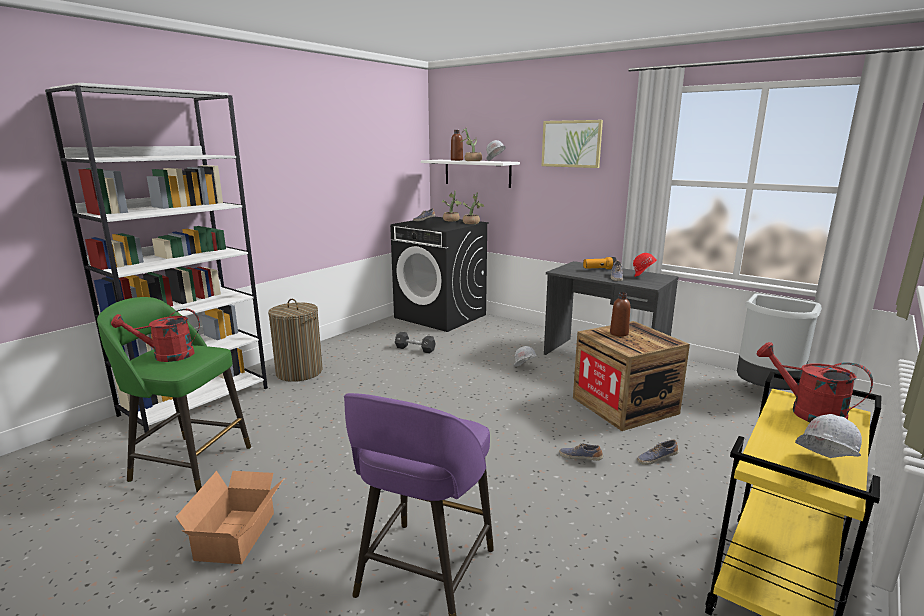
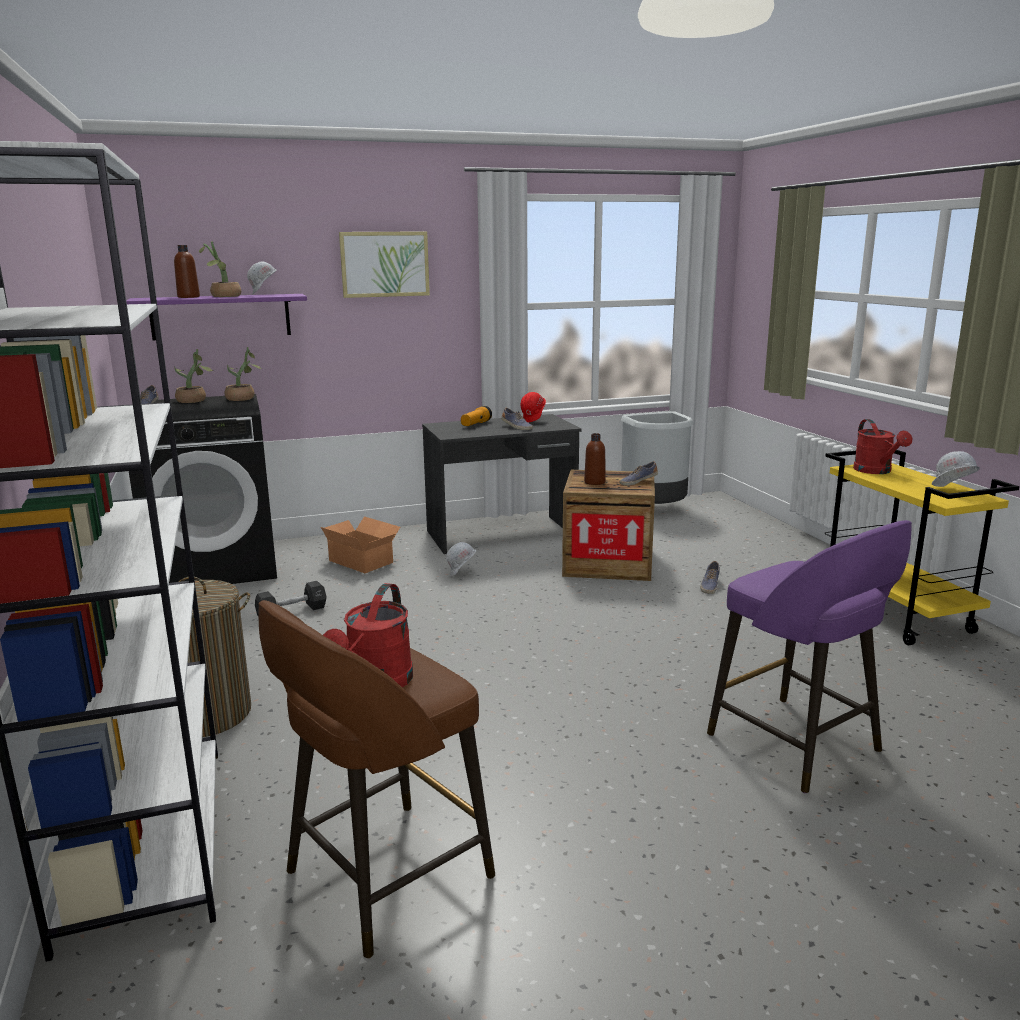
camera: 55 degrees left, 0 degrees up
(189, 463) = (384, 877): green stool -> brown stool
(240, 534) = (634, 852): cardboard box -> cardboard box (362, 560)
(477, 173) = (221, 316): white shelf -> purple shelf
(580, 458) = (676, 613): shoe -> shoe (638, 482)
(807, 412) = (876, 471): red watering can -> red watering can turned 90 degrees counterclockwise

